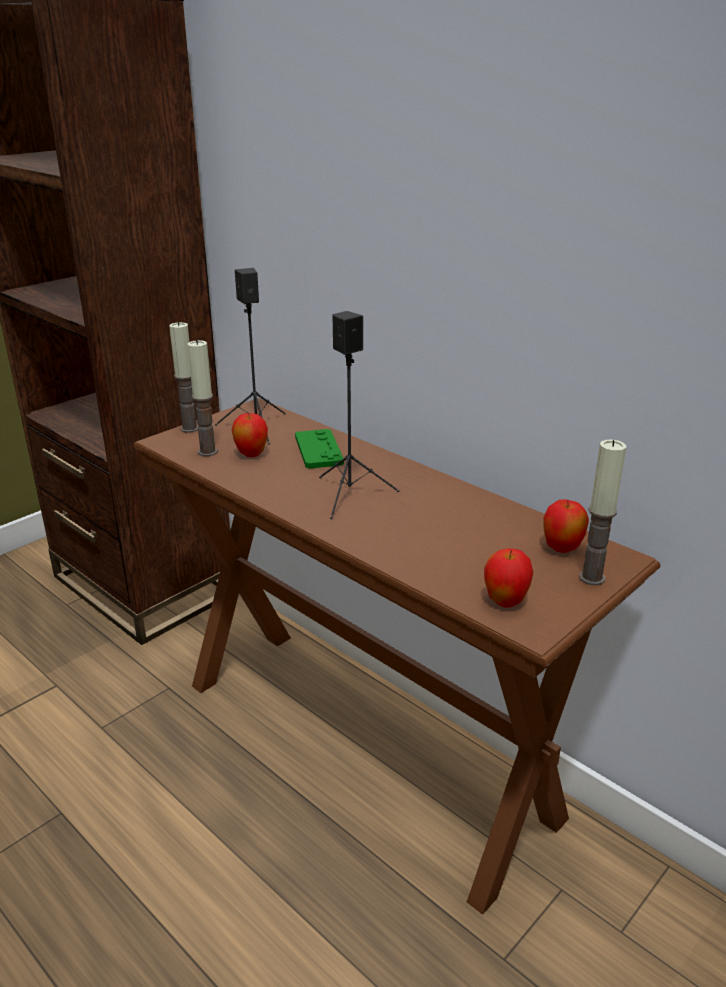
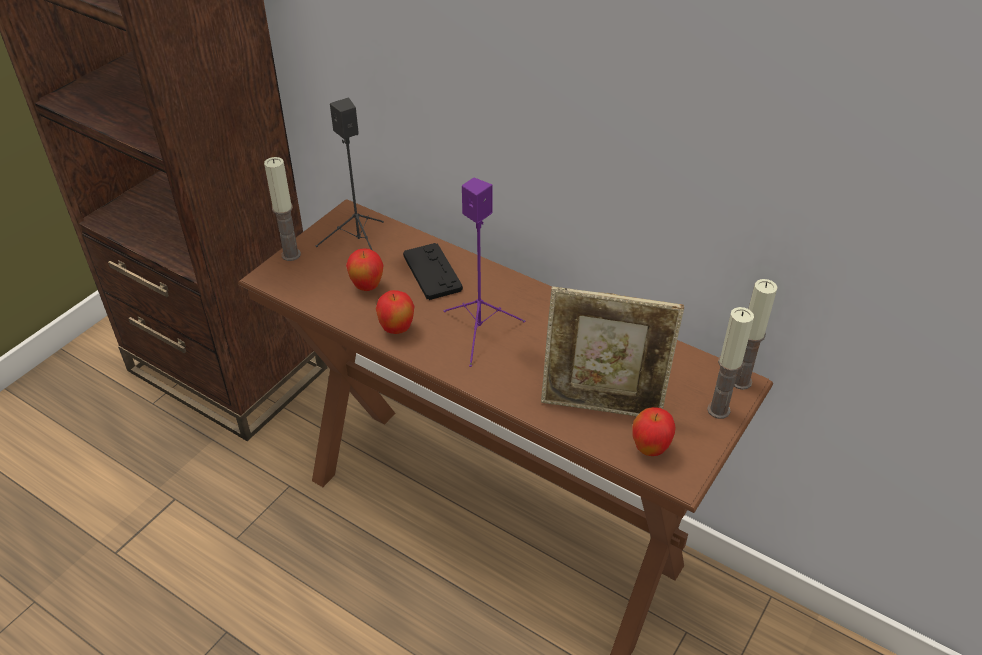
camera: 10 degrees left, 15 degrees up
(207, 452) = (321, 287): candle -> candle (740, 381)
(318, 450) = (432, 272): green game controller -> black game controller
(351, 494) = (480, 331): black speaker -> purple speaker
(461, 562) = (602, 406): none -> picture frame
(561, 549) = (687, 378): apple -> apple (397, 329)

